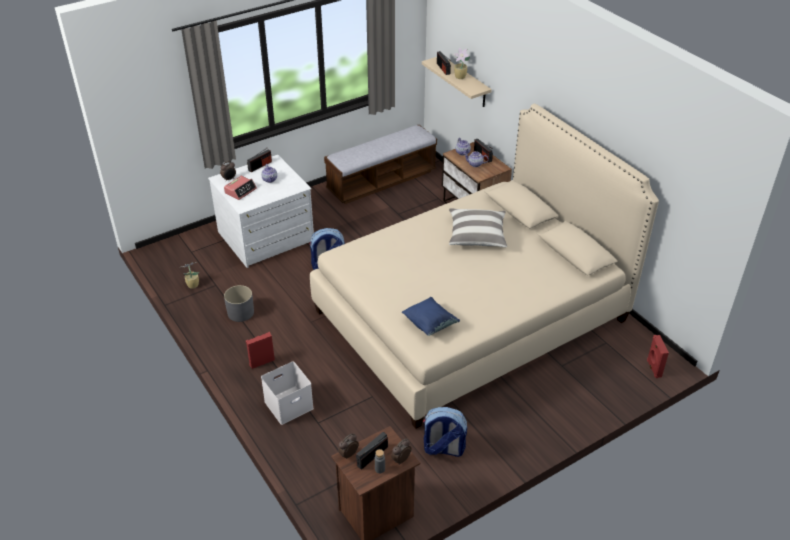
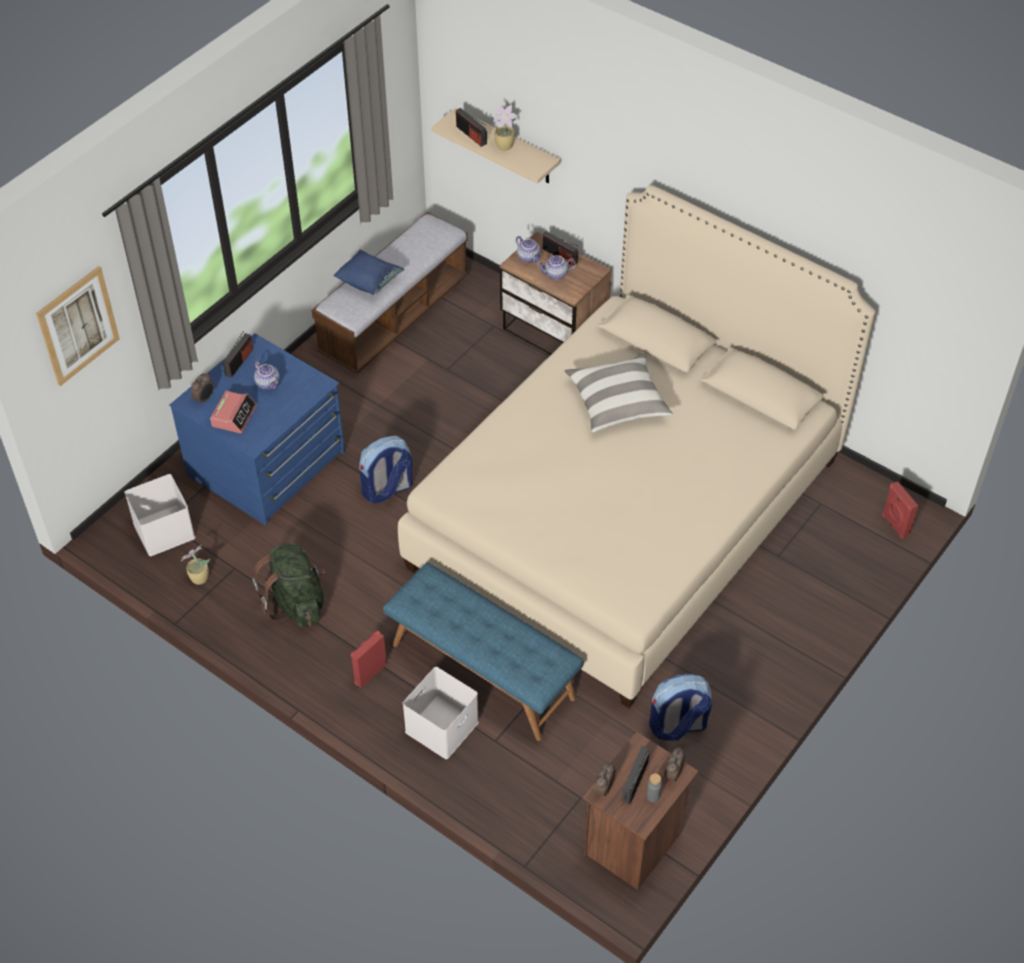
camera: 20 degrees left, 10 degrees up
(152, 103) = (78, 325): none -> picture
(187, 255) = (162, 530): none -> white storage box
(240, 312) = (296, 603): grey planter -> green backpack
(266, 237) = (268, 465): white dresser -> blue dresser
(333, 380) = (484, 670): none -> blue bench
(430, 324) = (619, 566): blue pillow -> blue pillow (369, 282)

